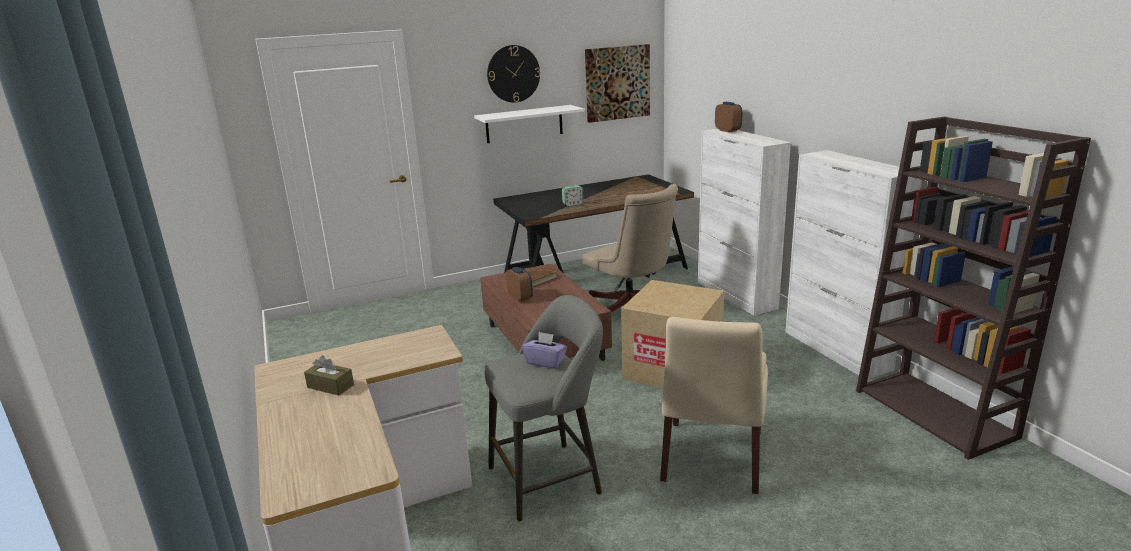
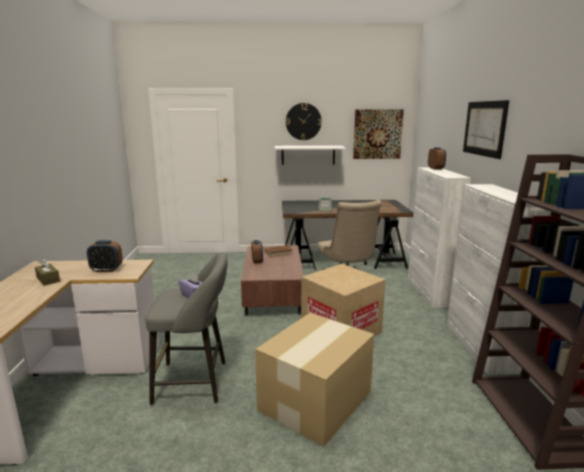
camera: 20 degrees right, 5 degrees down
(397, 353) = (106, 270): none -> alarm clock
(711, 459) = (314, 401): beige chair -> cardboard box
(804, 78) = (484, 128): none -> picture

